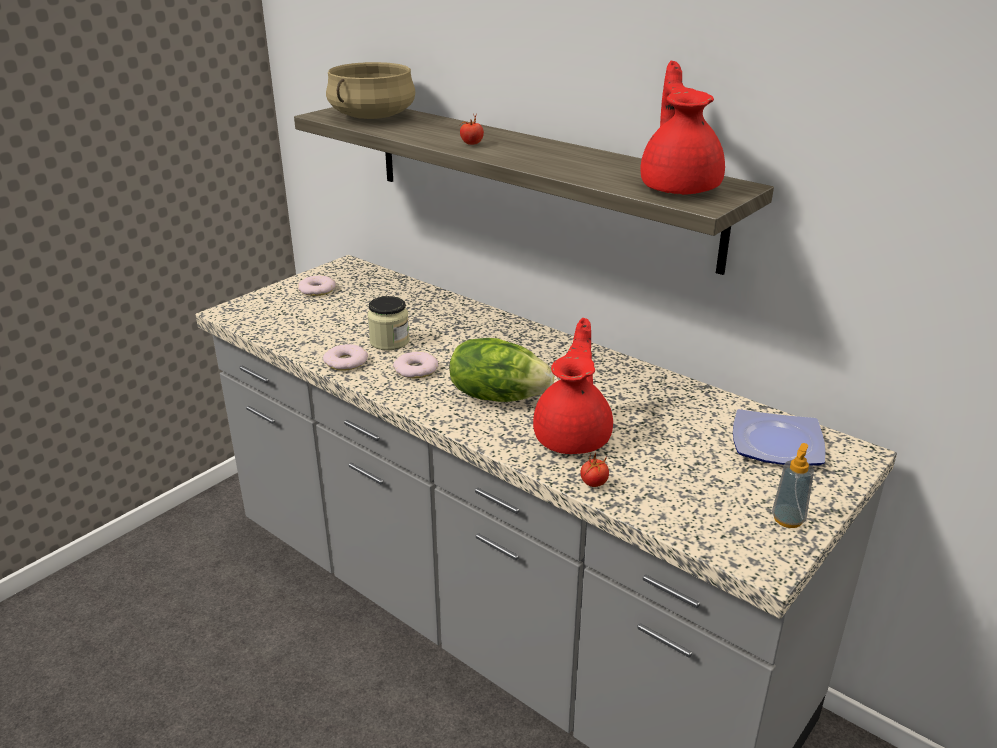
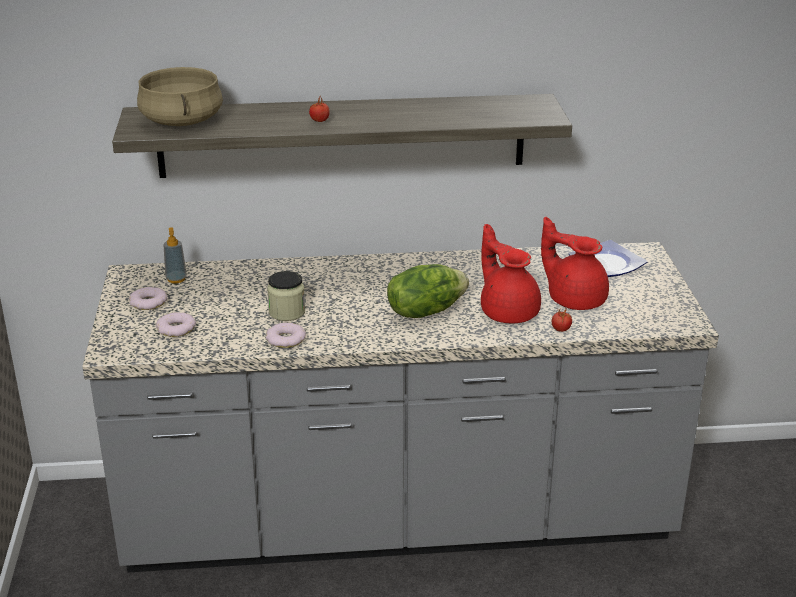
camera: 45 degrees left, 0 degrees up
(416, 370) = (343, 321): donut -> donut (176, 329)
(679, 187) = (512, 111): red teapot -> red teapot (574, 299)
(788, 519) = (667, 298): soap dispenser -> soap dispenser (176, 279)

